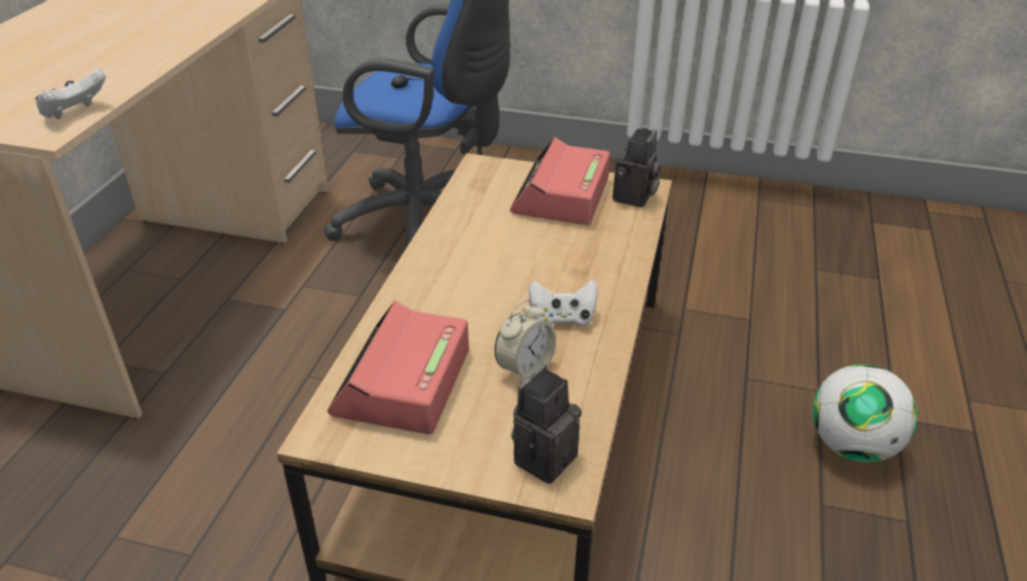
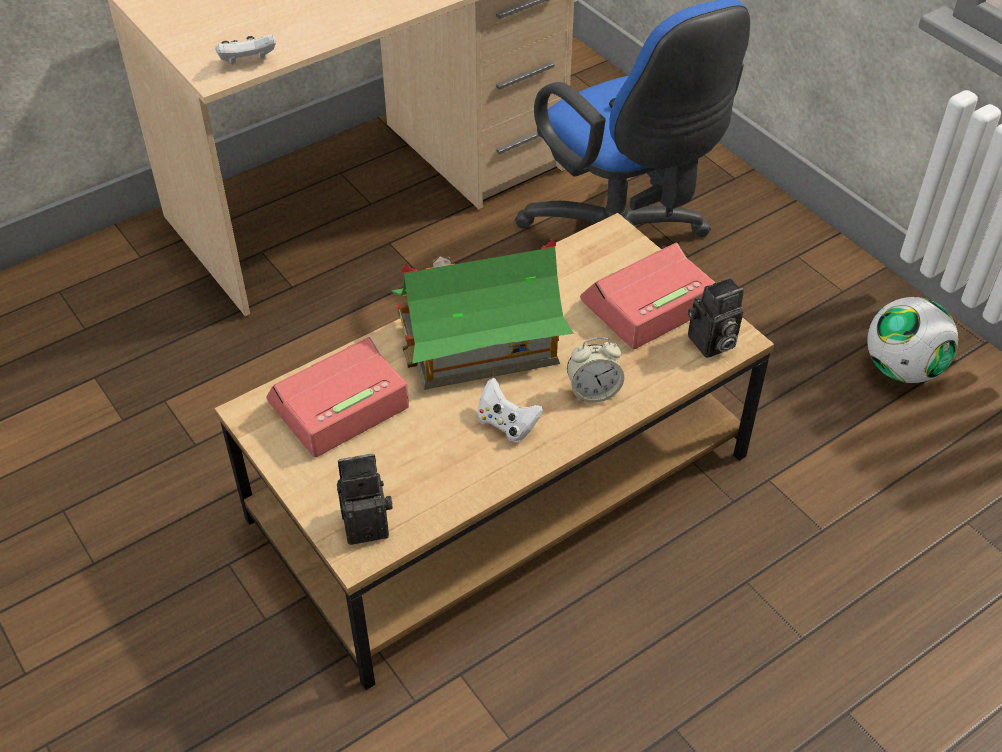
camera: 40 degrees right, 10 degrees up
(470, 277) = (480, 344): none -> toy house
(525, 369) = (431, 448): alarm clock -> alarm clock (593, 392)
(852, 445) = (768, 704): football -> football (902, 369)

